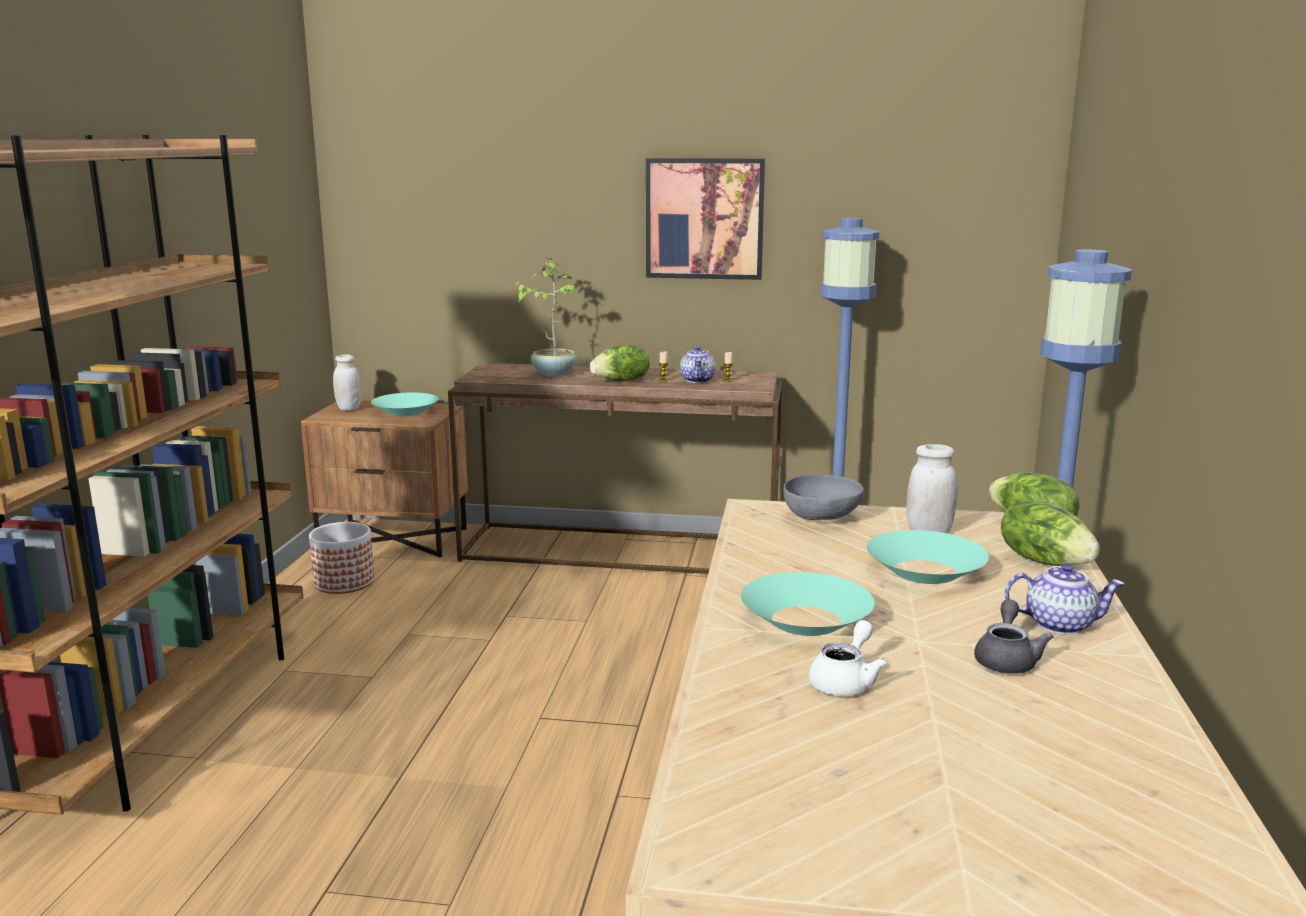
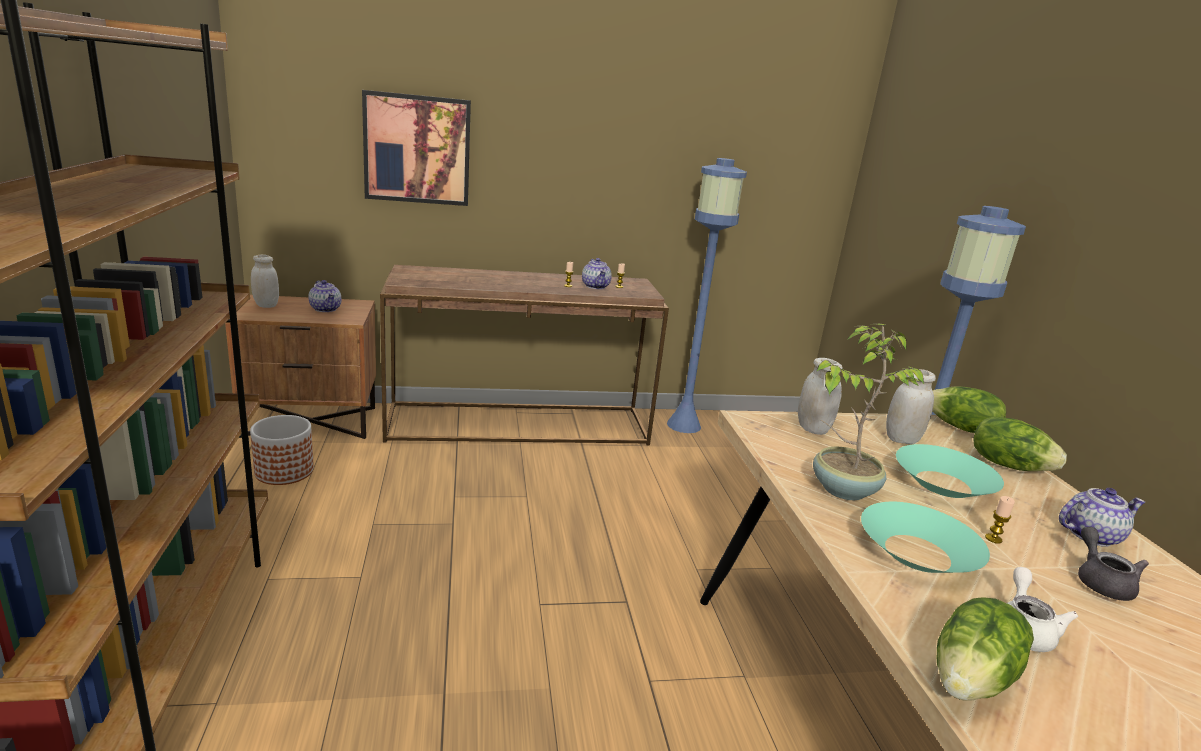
camera: 20 degrees left, 5 degrees up
(406, 412) = (326, 309): turquoise bowl -> teapot
(553, 373) = (469, 277): potted plant -> potted plant (842, 489)
(622, 381) = (535, 286): lettuce -> lettuce (972, 680)
(704, 218) = (597, 149): picture -> picture (417, 149)
(822, 518) = (812, 429): grey bowl -> white jar
(919, 617) = (993, 539): none -> candle

